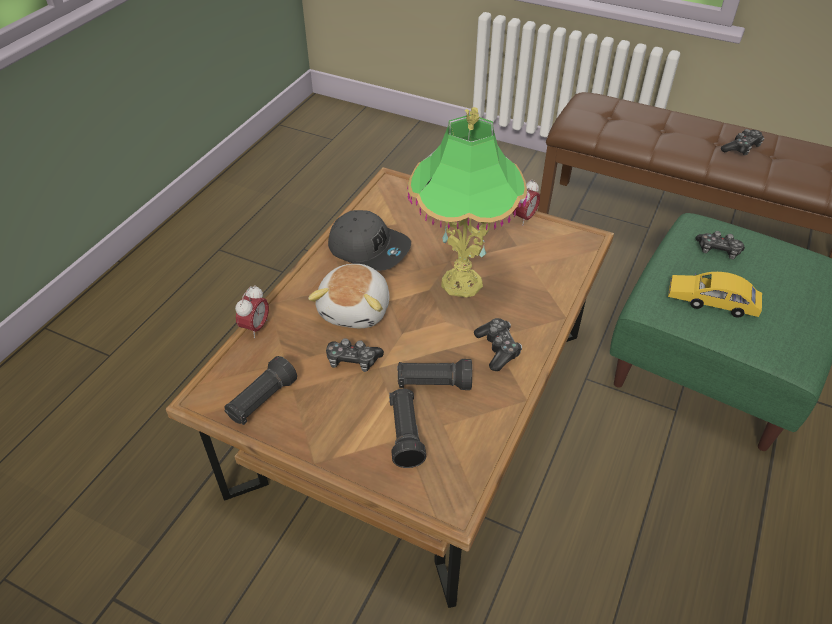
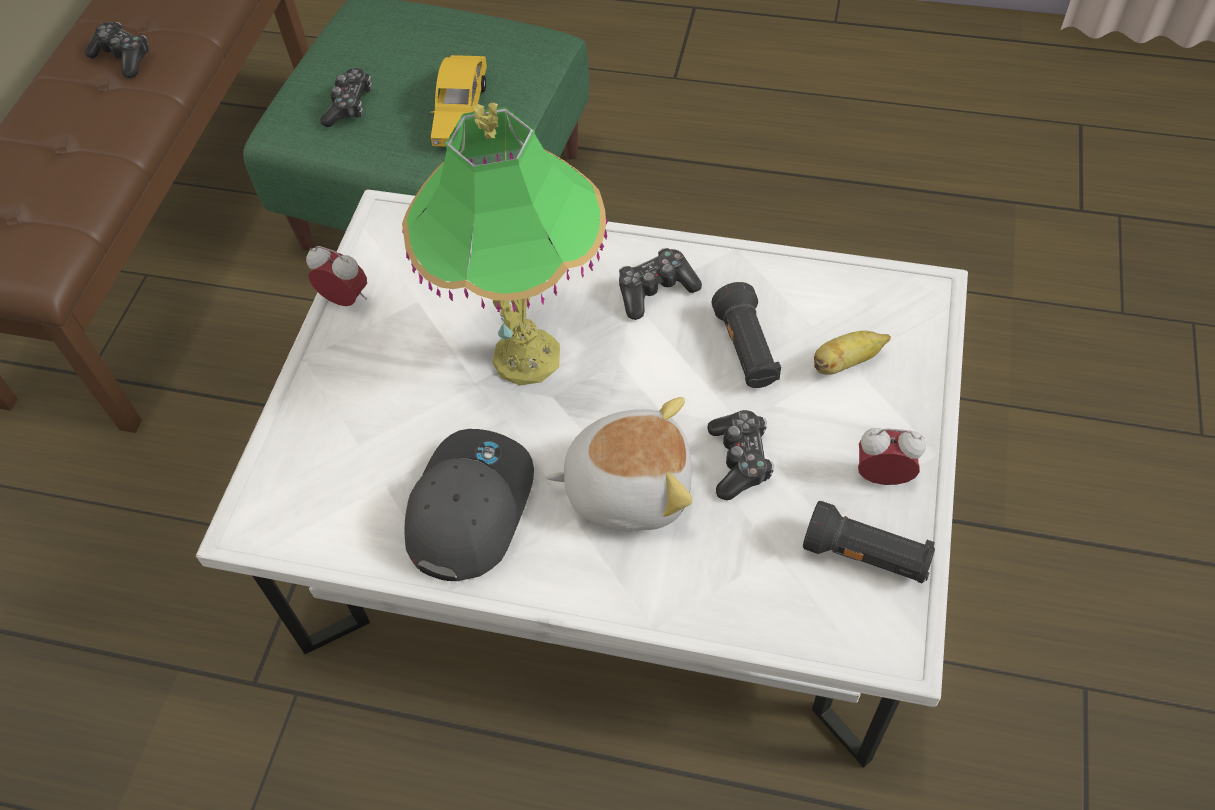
camera: 100 degrees left, 10 degrees up
(255, 327) = (720, 626): alarm clock -> alarm clock (883, 476)
(405, 435) = (846, 363): black flashlight -> banana
(415, 409) = (616, 531): brown coffee table -> white coffee table

